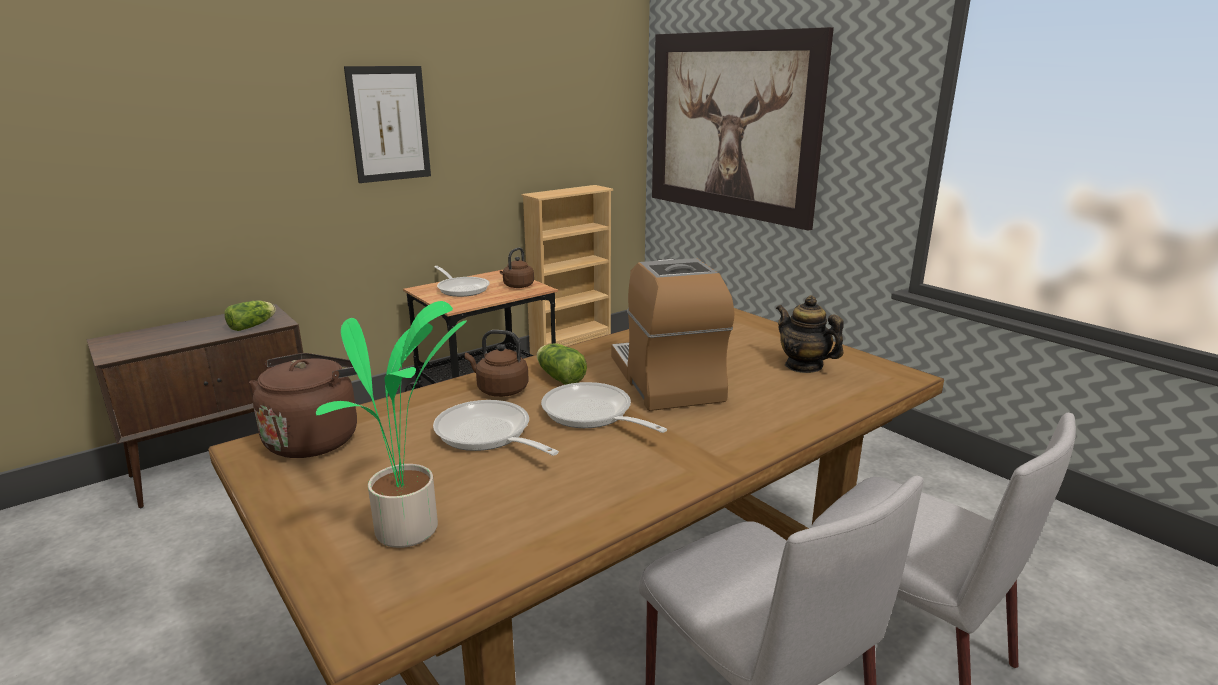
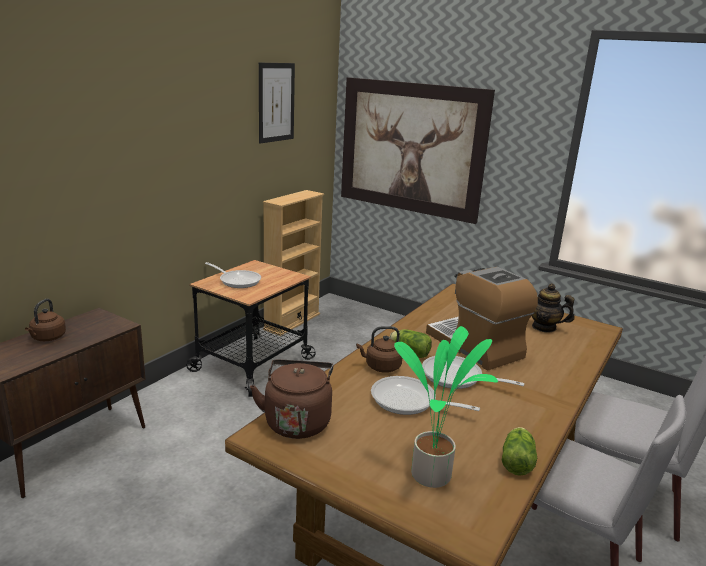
camera: 20 degrees left, 0 degrees up
(253, 325) = (103, 329): lettuce -> lettuce (517, 460)
(389, 124) = (180, 154): picture -> picture (276, 102)
(517, 286) = (279, 275): brown kettle -> brown kettle (47, 338)

